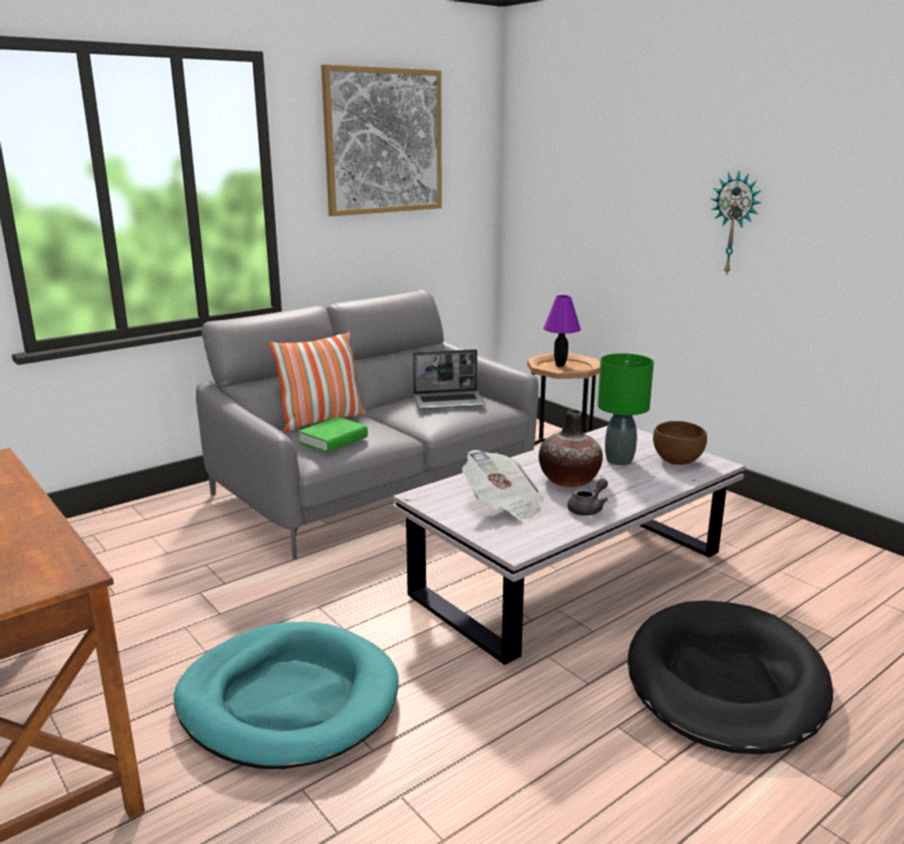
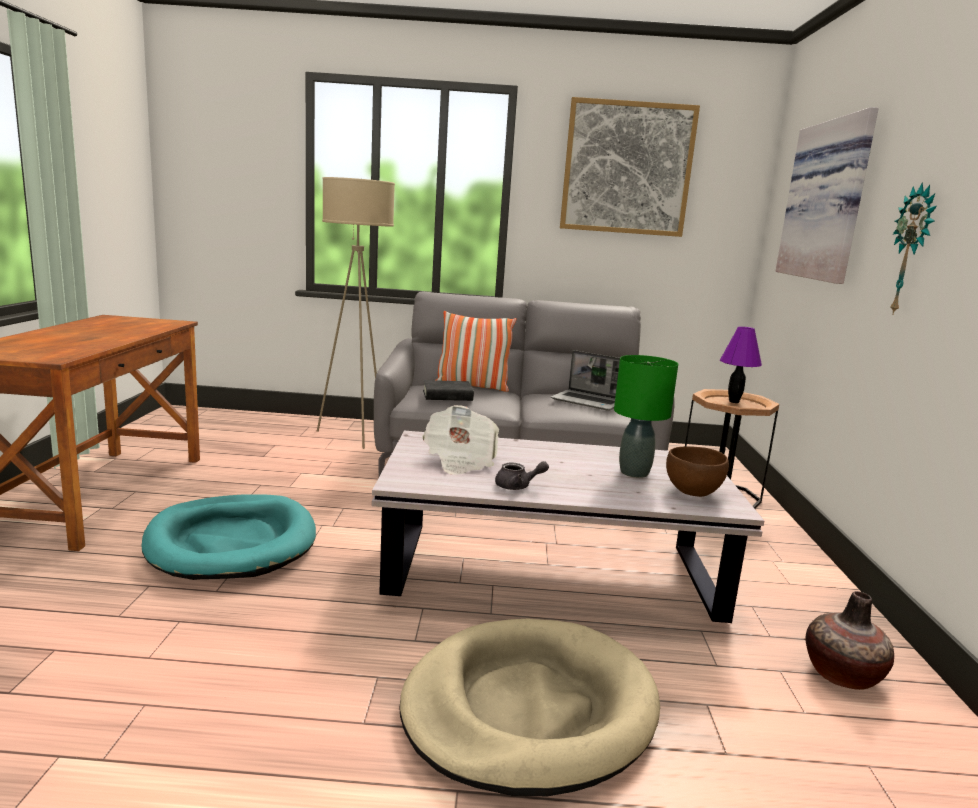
camera: 40 degrees right, 5 degrees down
(169, 524) = (354, 436): none -> beige floor lamp
(333, 440) = (447, 396): green book -> black book
(569, 480) = (553, 467): vase -> vase (842, 675)
(608, 172) = (829, 201): none -> picture
(725, 682) = (528, 709): black dog bed -> beige dog bed

